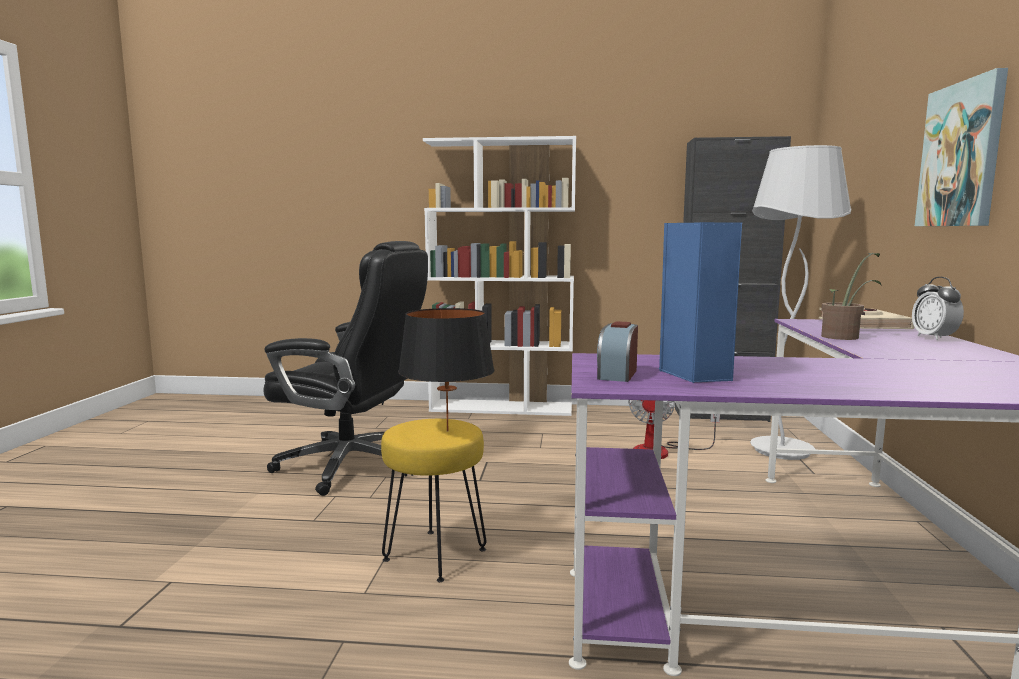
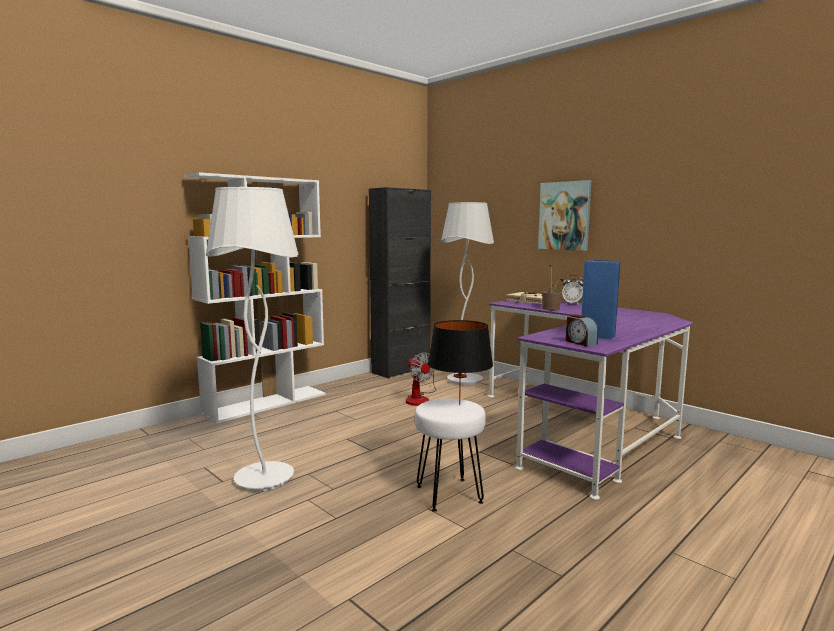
camera: 50 degrees left, 0 degrees up
(352, 466) = (264, 478): black office chair -> white floor lamp
(435, 554) = (448, 494): yellow stool -> white stool

